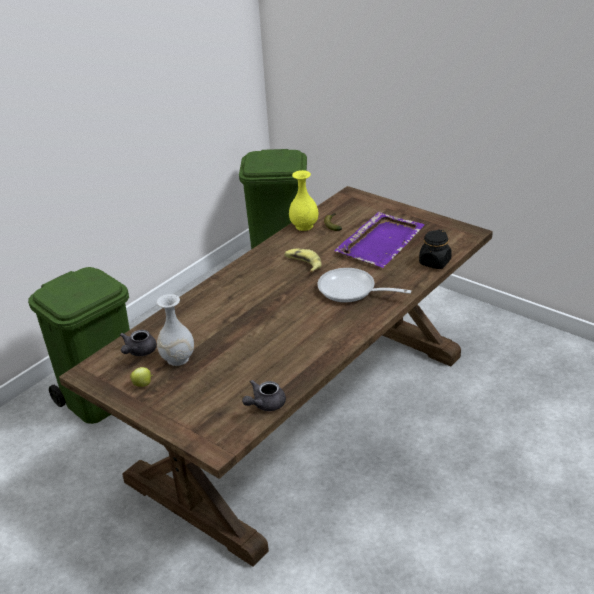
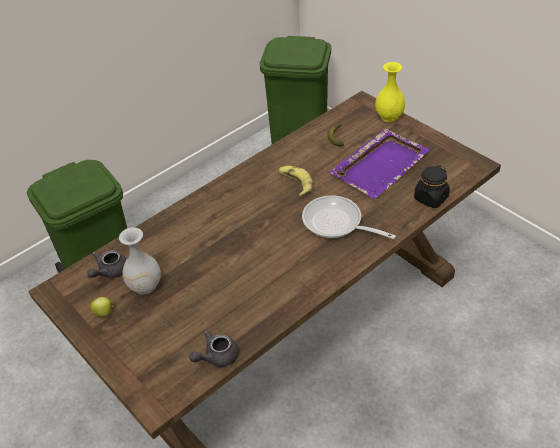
camera: 10 degrees right, 10 degrees up
(304, 226) = (307, 136): yellow vase -> yellow vase (389, 116)

